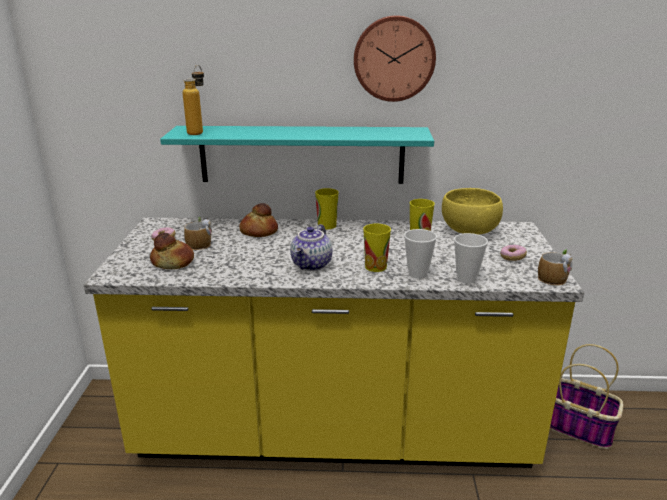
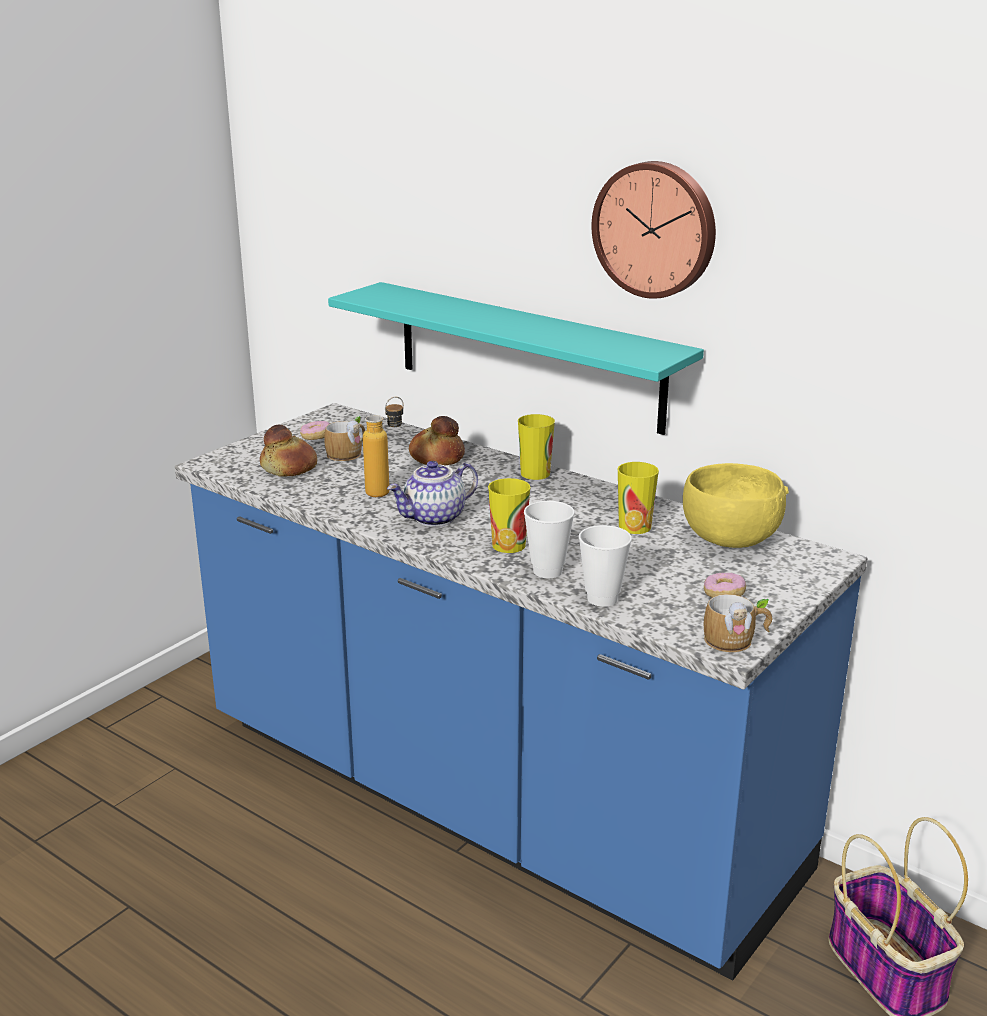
camera: 35 degrees right, 0 degrees up
(199, 132) = (385, 297): bottle -> bottle (386, 491)
(334, 432) = (493, 801): yellow counter -> blue counter

